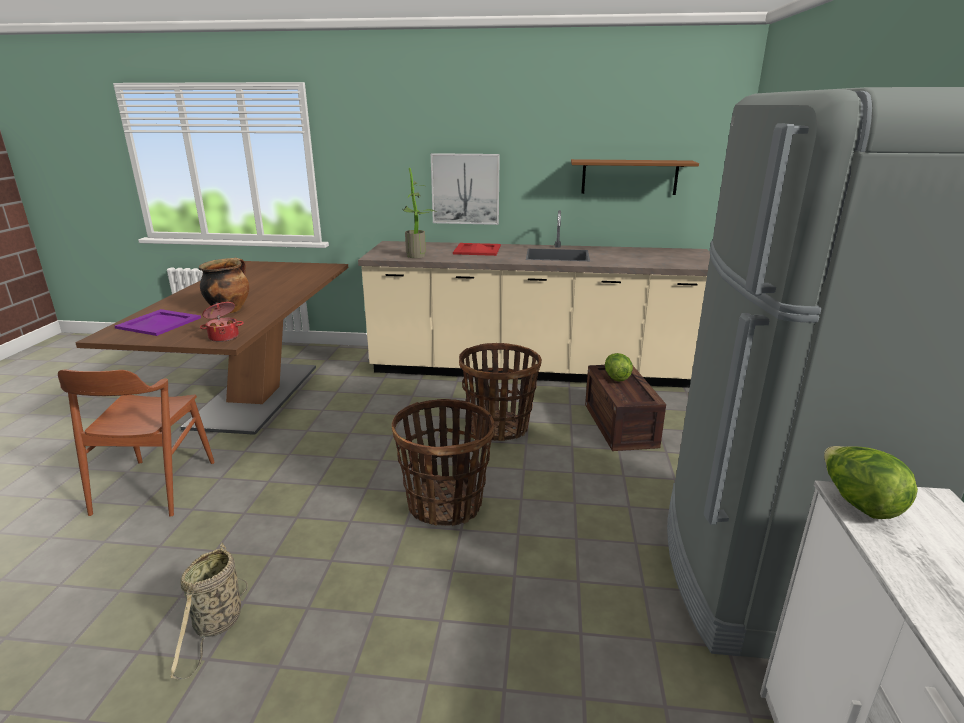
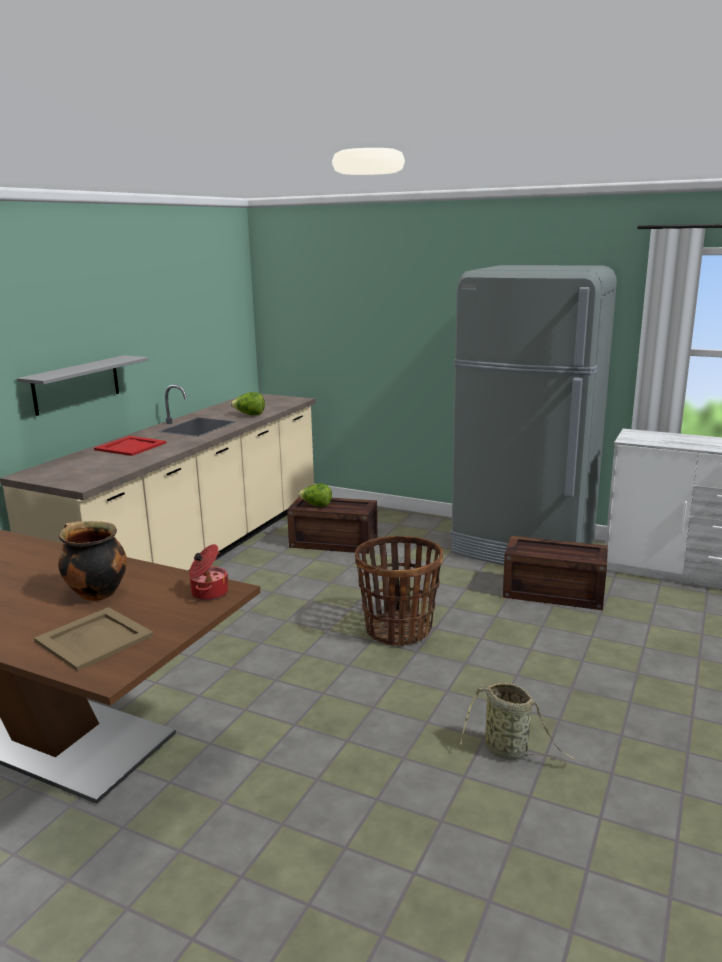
camera: 70 degrees left, 5 degrees down
(154, 487) = (245, 816): brown chair -> none
(160, 323) = (94, 638): purple tray -> beige tray
(419, 256) = (115, 468): potted plant -> none
(465, 189) = (76, 385): picture -> grey shelf
(498, 428) = (294, 589): basket -> none
(624, 632) = (555, 592): none -> crate
(629, 177) = (196, 342): brown shelf -> none
(857, 503) = (633, 440): lettuce -> lettuce (249, 415)

